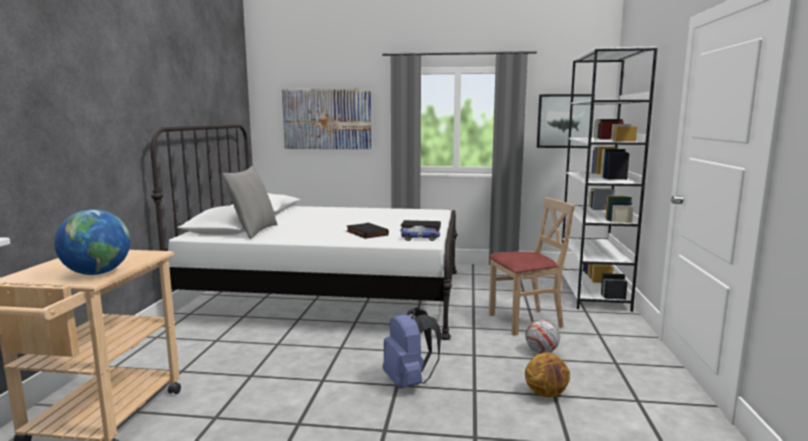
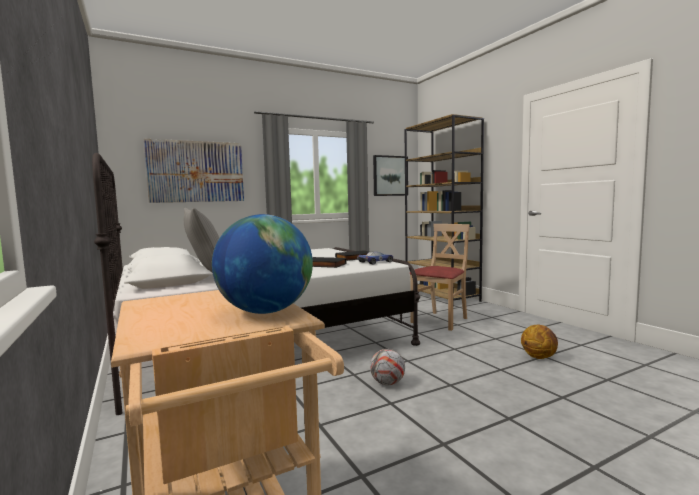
camera: 35 degrees left, 5 degrees down
(409, 382) = (453, 380): blue backpack -> none
(541, 351) = (485, 334): football -> football (387, 383)
(593, 293) = (442, 296): white bookcase -> brown bookcase

